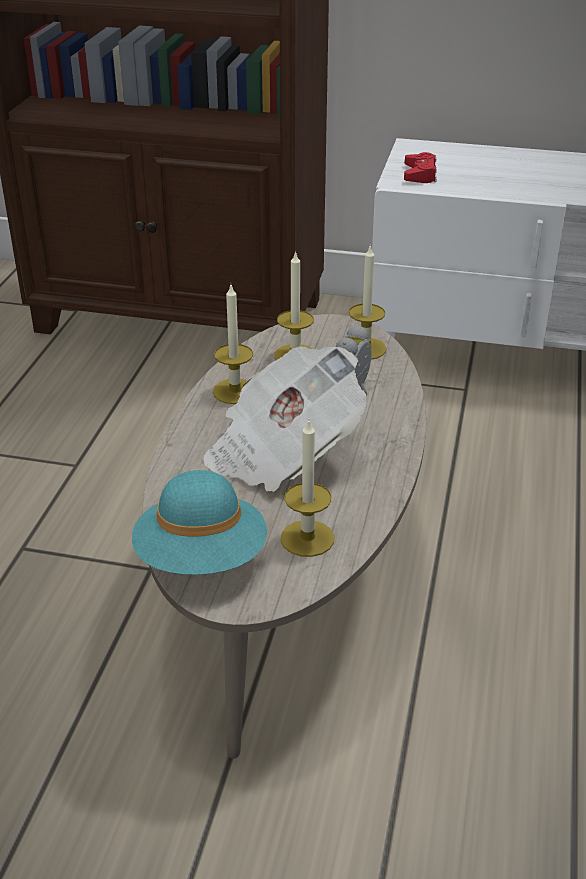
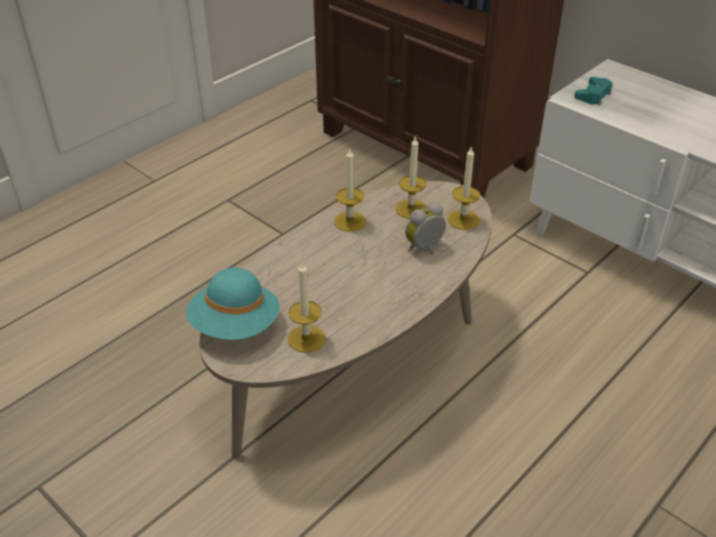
camera: 30 degrees right, 5 degrees up
(282, 451) = (343, 274): newspaper -> none
(420, 174) = (593, 95): red game controller -> turquoise game controller

